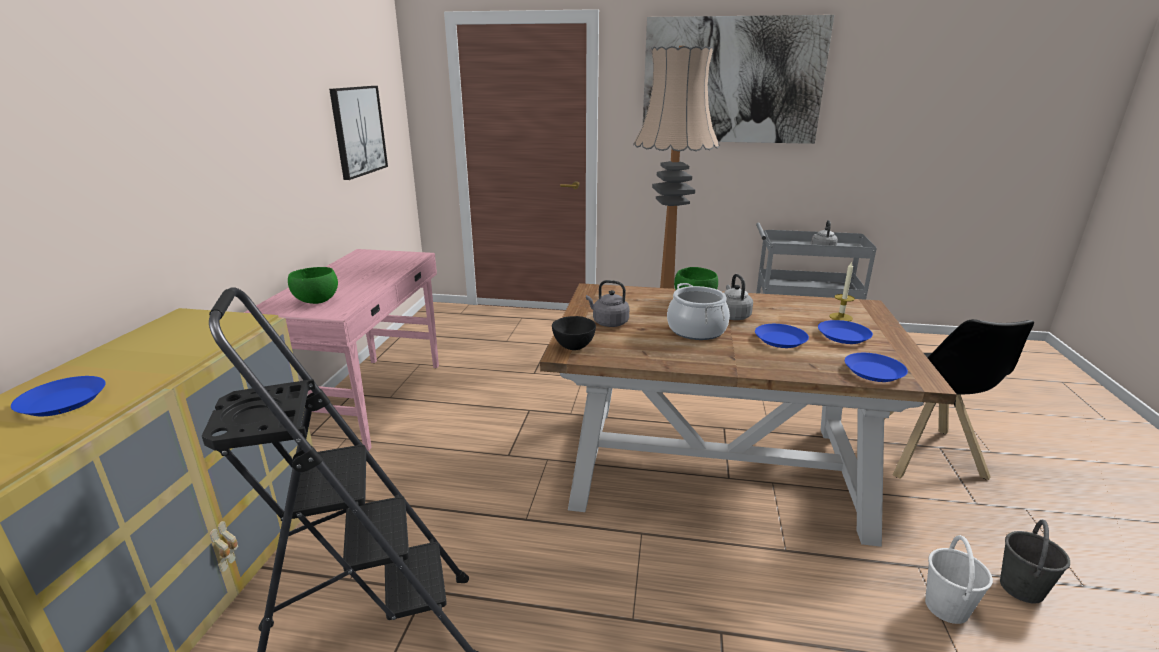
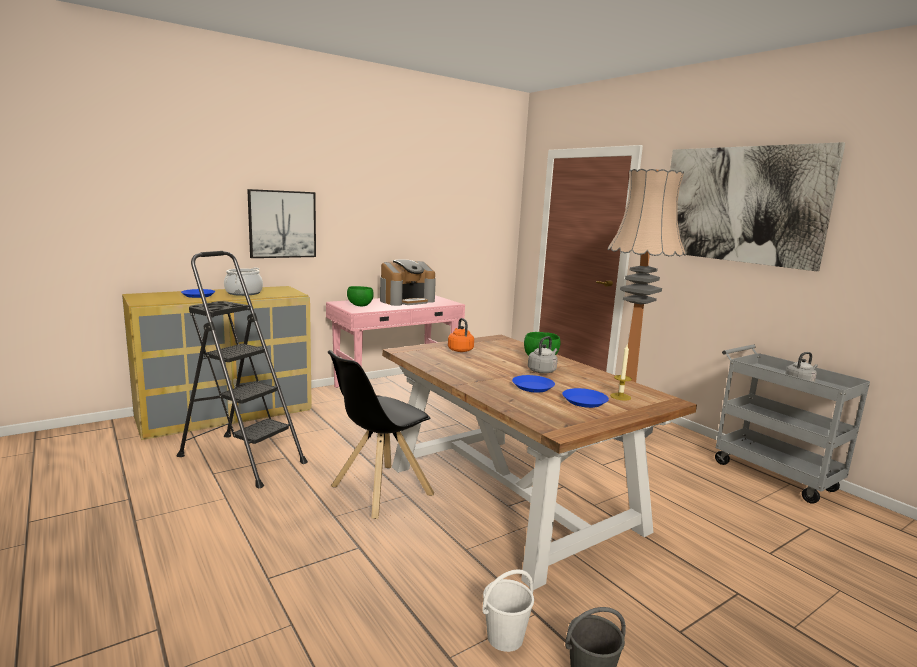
camera: 45 degrees right, 10 degrees down
(354, 270) = (406, 301): none -> coffee machine
(358, 131) = (460, 222): picture -> picture (282, 224)
(574, 346) = (413, 350): black bowl -> none
(608, 322) = (460, 350): grey kettle -> orange kettle
(696, 330) = (497, 367): cooking pot -> cooking pot (244, 293)
(874, 372) = (540, 416): blue plate -> none
(923, 455) = (704, 586): black chair -> black chair (379, 491)

